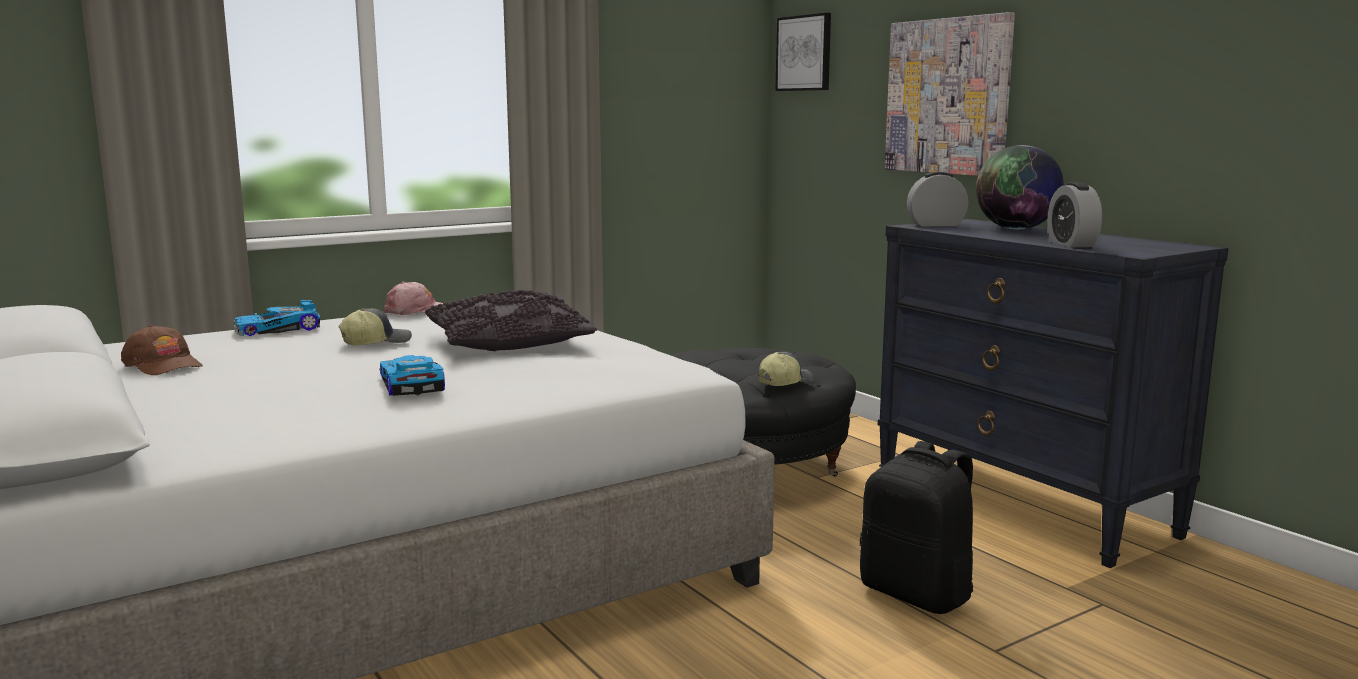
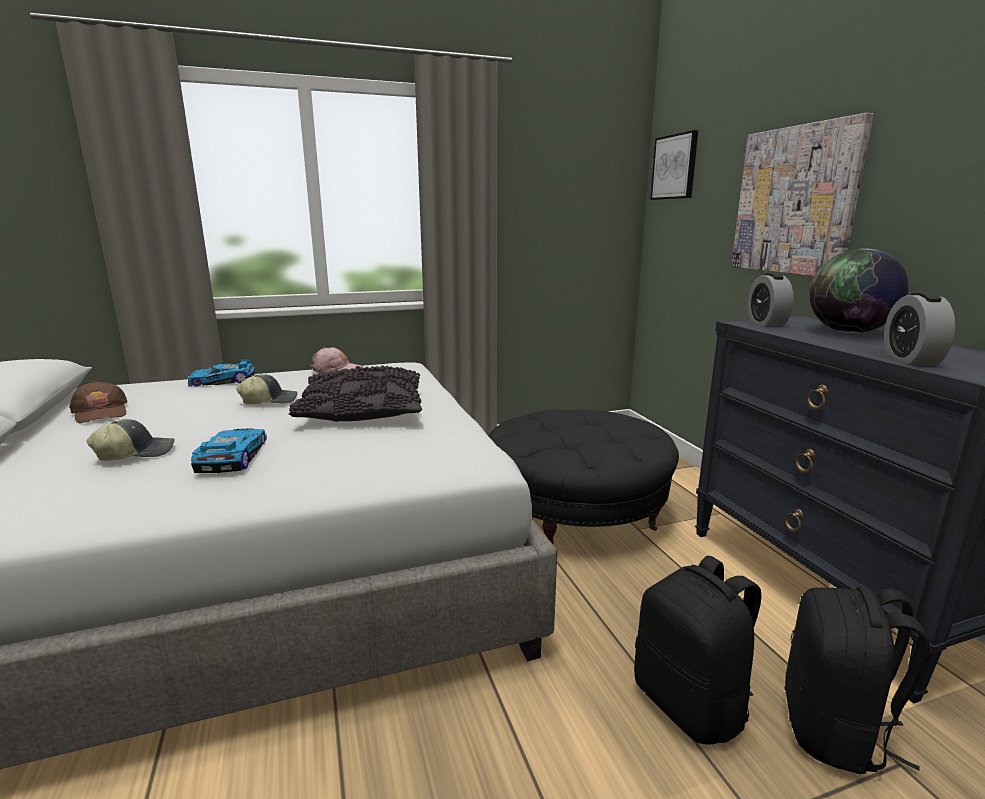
camera: 15 degrees right, 5 degrees up
(784, 382) = (608, 455): cap -> cap (136, 453)
(936, 225) = (766, 323): alarm clock -> alarm clock turned 105 degrees counterclockwise
(1047, 593) = (834, 731): none -> black backpack

